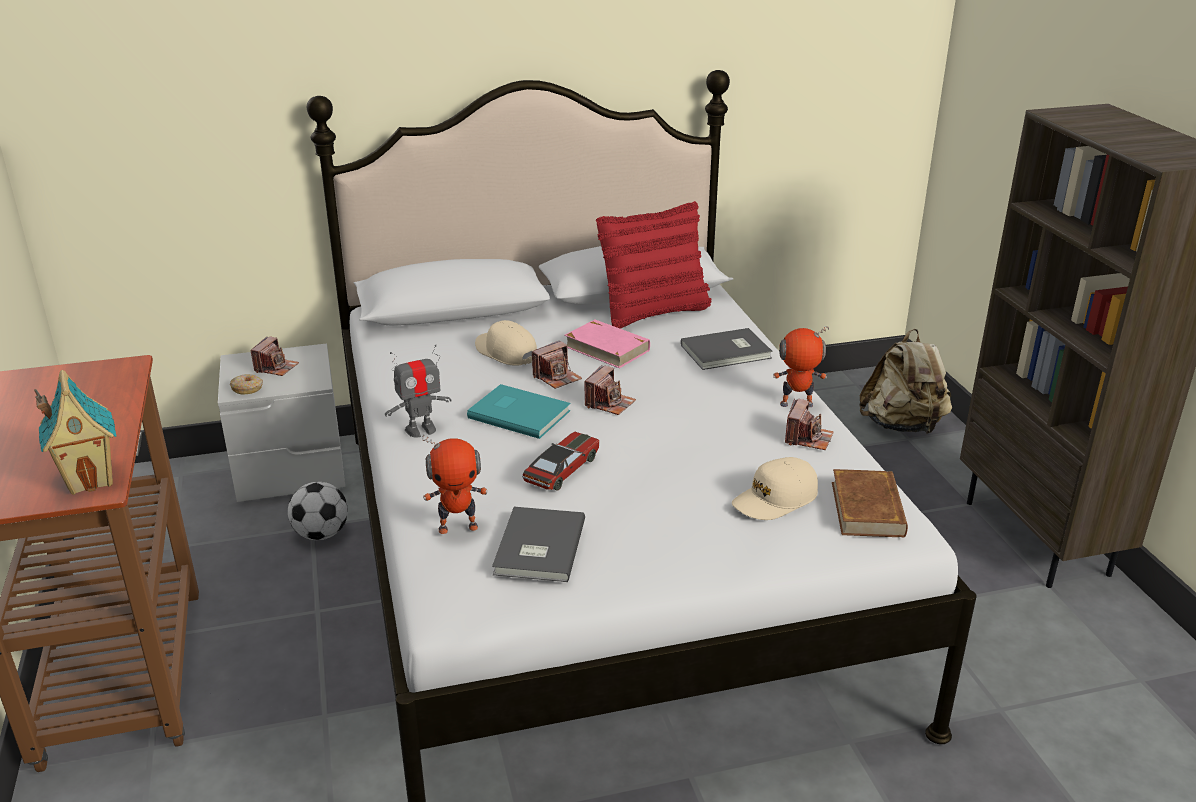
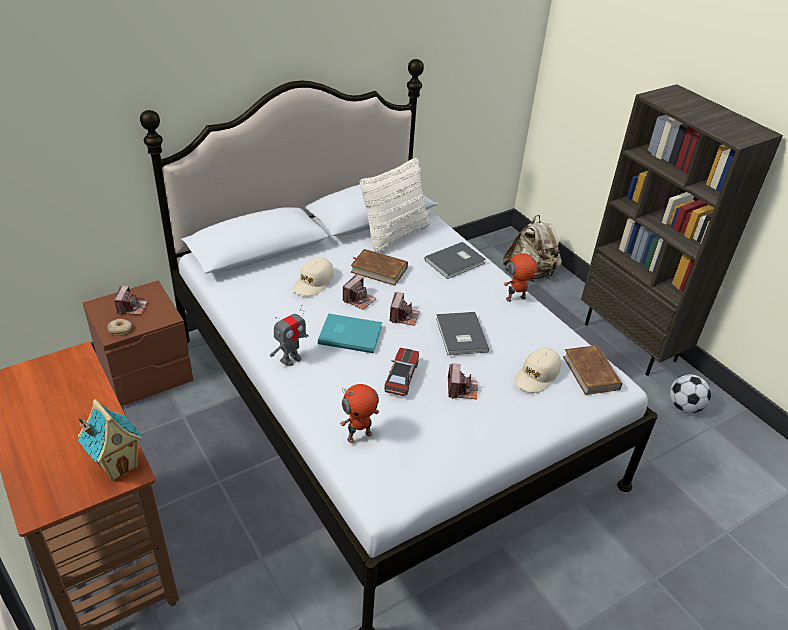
camera: 20 degrees left, 10 degrees up
(291, 470) = (145, 373): white nightstand -> brown nightstand
(321, 534) = (193, 421): football -> football (684, 407)
(505, 352) = (313, 282): beige cap -> beige cap turned 90 degrees counterclockwise
(537, 548) = (417, 442): grey book -> grey book (460, 335)
(607, 348) = (379, 270): pink book -> brown book
(654, 313) = (394, 235): red pillow -> beige pillow
(807, 438) = (534, 324): camera -> camera (461, 389)

